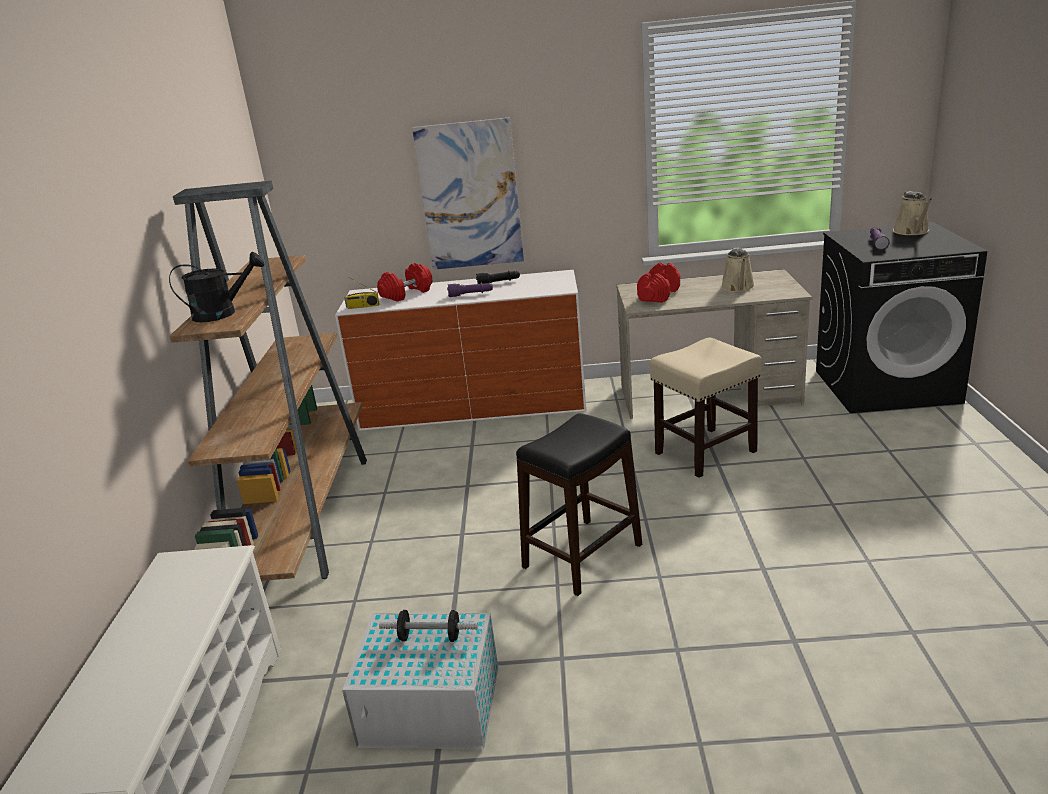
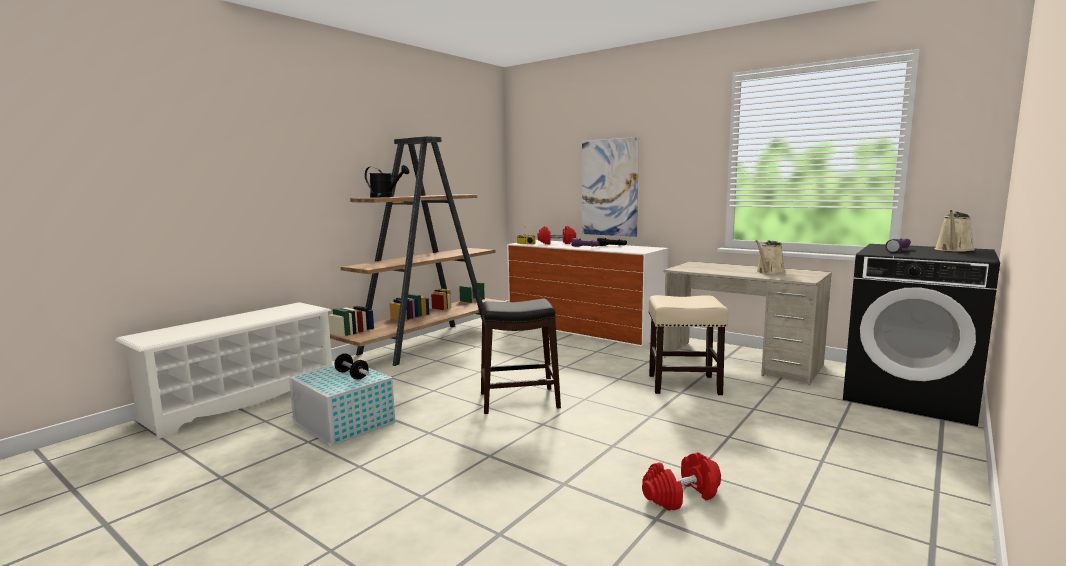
camera: 35 degrees right, 15 degrees down
(659, 295) = (705, 267): red dumbbell -> red dumbbell (681, 496)

